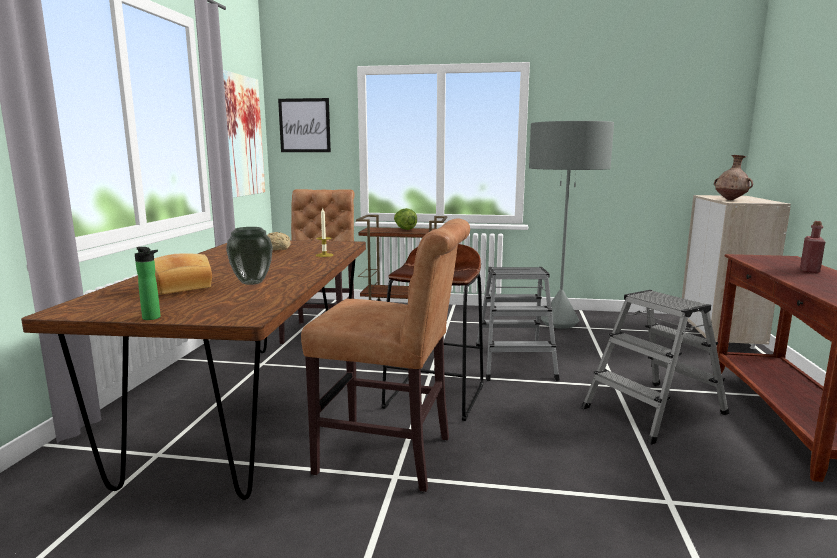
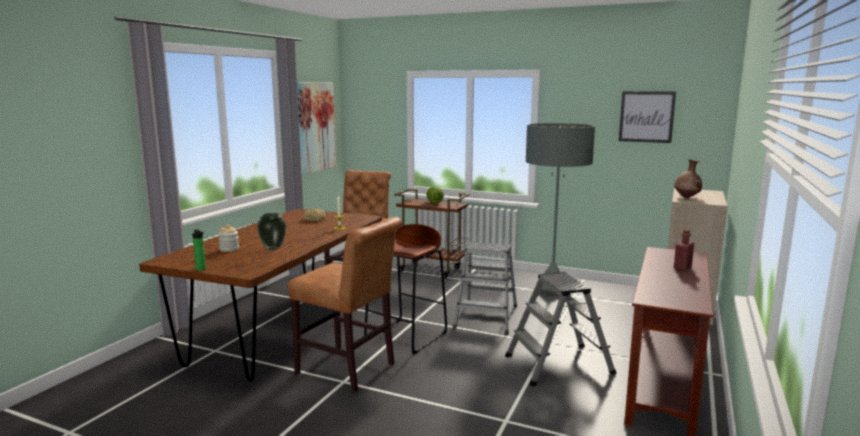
camera: 15 degrees right, 0 degrees up
(179, 288) = (229, 249): bread -> jar
(304, 125) = (368, 115): picture -> picture (646, 116)

